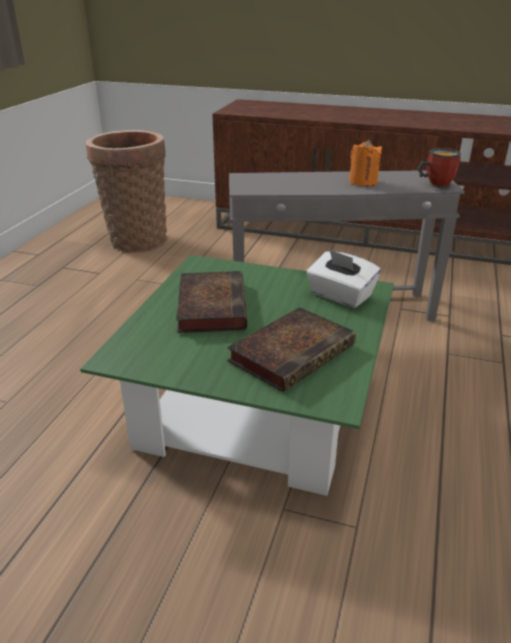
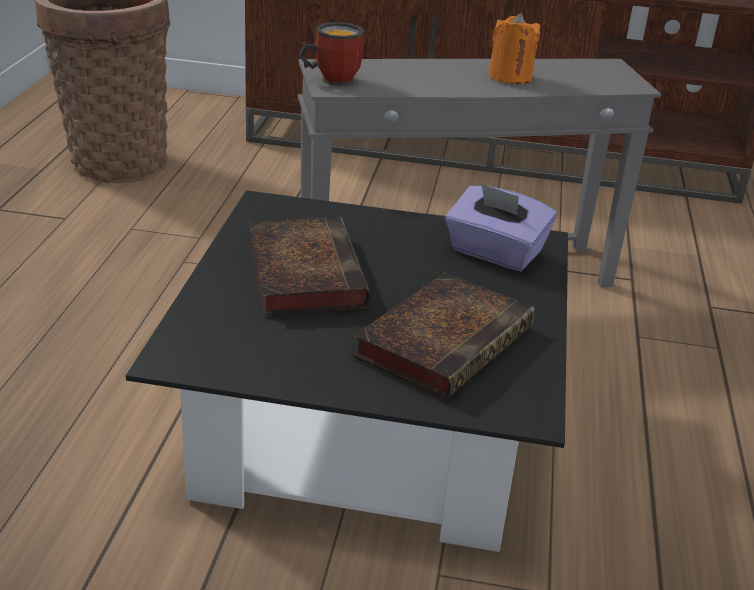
camera: 10 degrees left, 0 degrees up
(255, 407) = (367, 428): green coffee table -> black coffee table
(340, 296) = (495, 253): white tissue box -> purple tissue box
(434, 184) = (616, 82): mug -> mug (330, 79)

